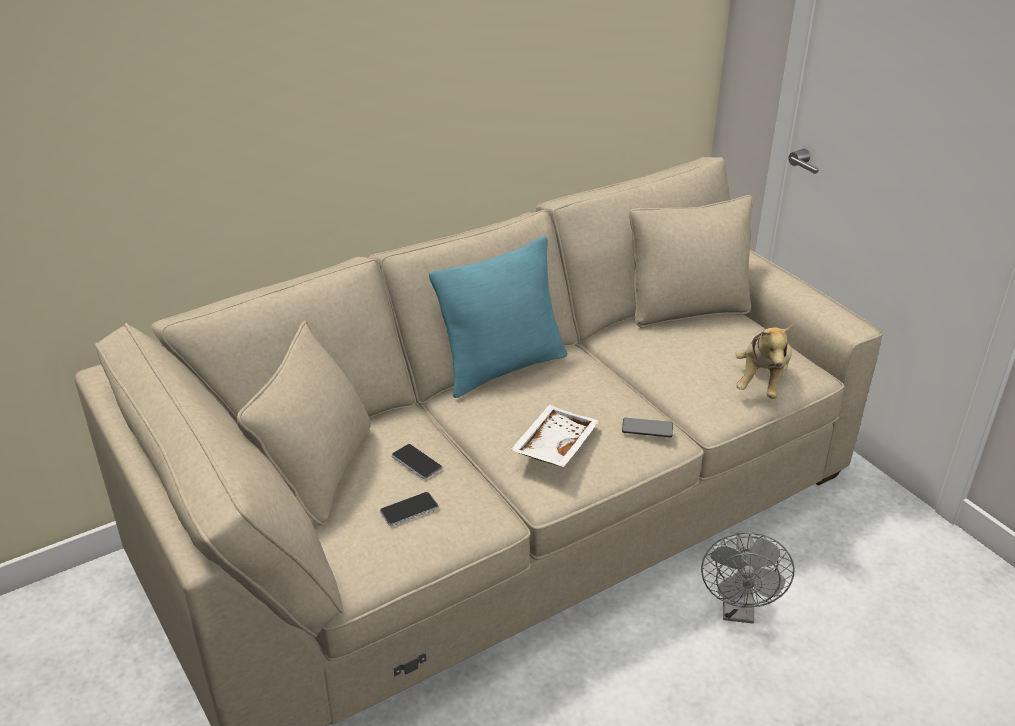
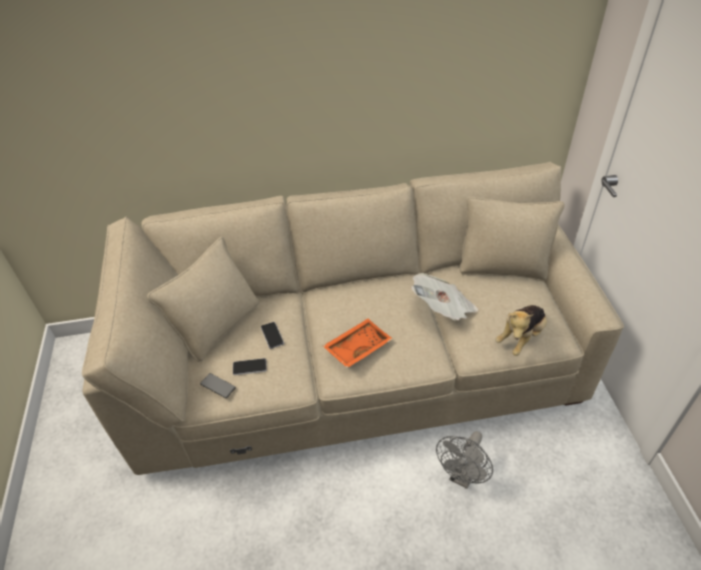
camera: 25 degrees right, 10 degrees up
(502, 368) = (359, 281): turquoise pillow -> none
(553, 445) = (357, 347): white tray -> orange tray
(643, 371) = (443, 309): none -> newspaper
(647, 428) = (422, 352): phone -> phone (218, 386)

